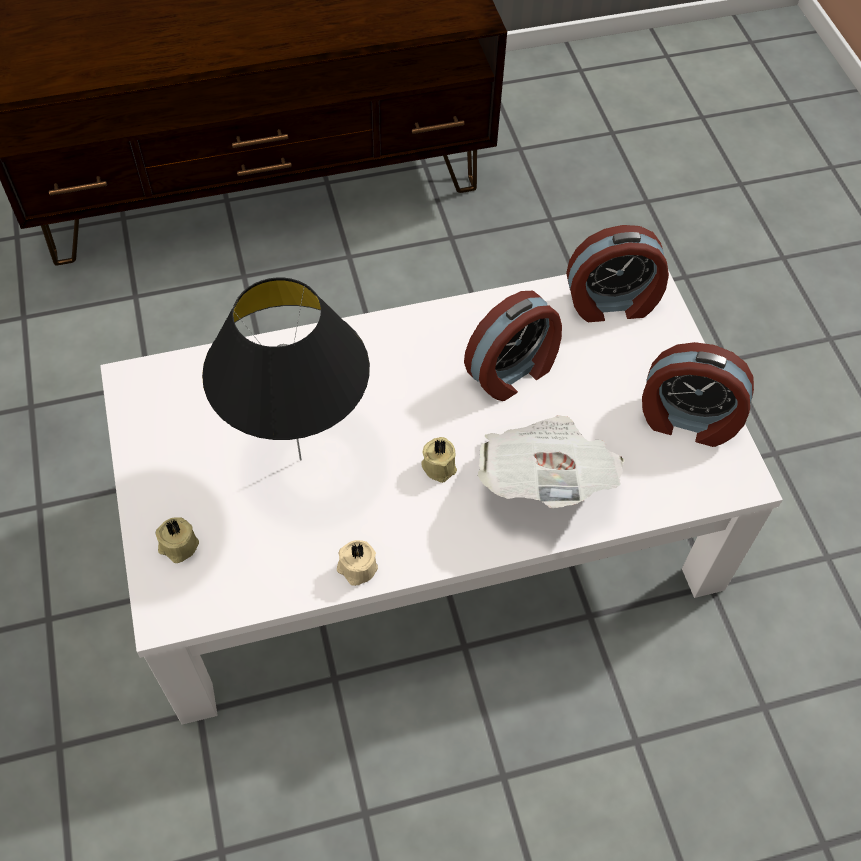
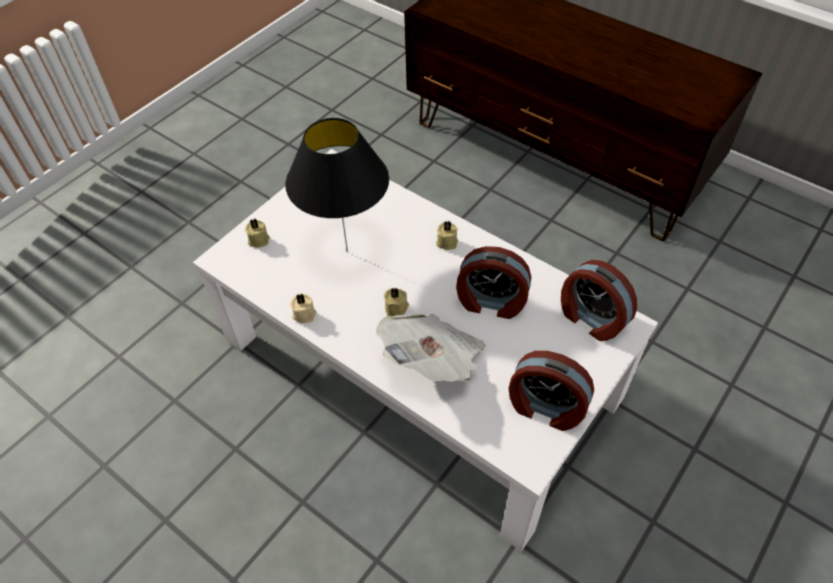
camera: 55 degrees right, 5 degrees down
(385, 351) = (446, 241): none -> beige candle
(687, 420) = (545, 408): alarm clock -> alarm clock turned 45 degrees counterclockwise

